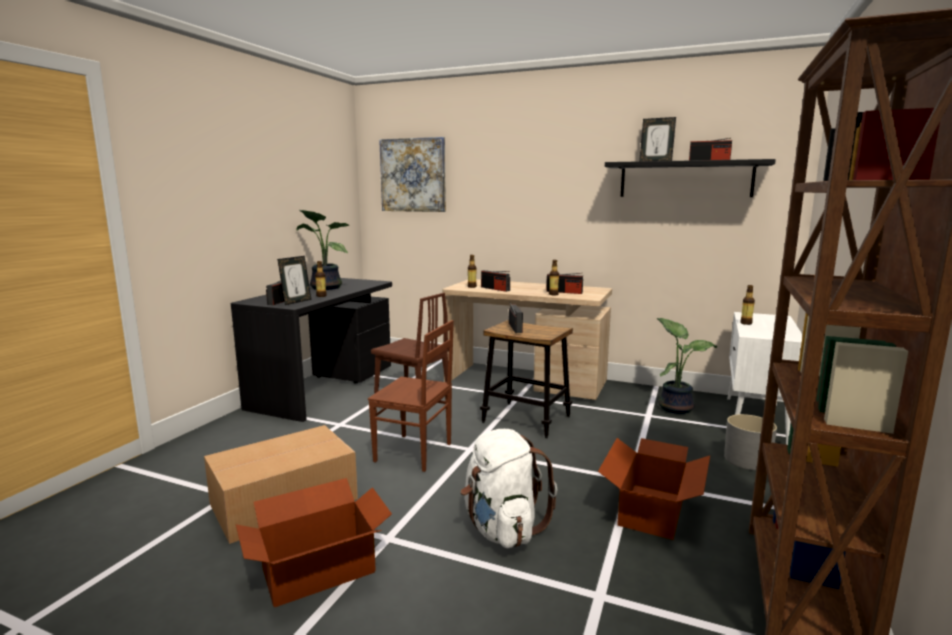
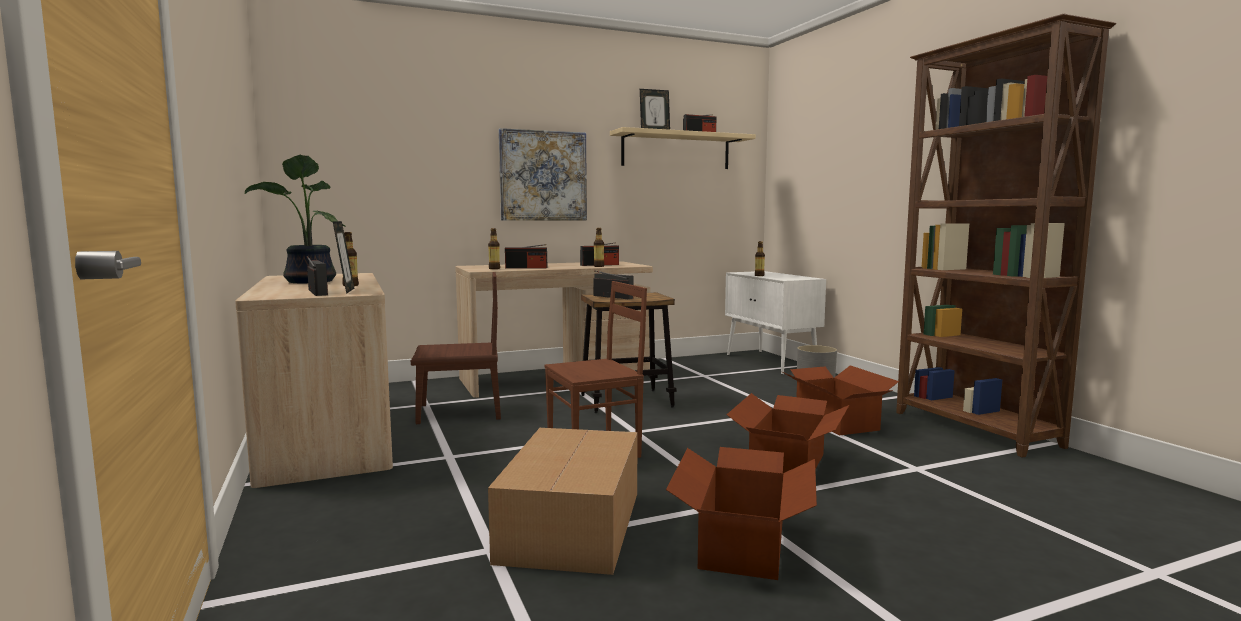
camera: 45 degrees left, 5 degrees down
(325, 387) = (325, 435): black desk -> beige desk
(413, 175) = (359, 129): picture -> picture (543, 176)
(502, 529) = (788, 464): white backpack -> cardboard box
(676, 407) = (709, 367): potted plant -> none
(685, 179) = (676, 151): black shelf -> beige shelf

